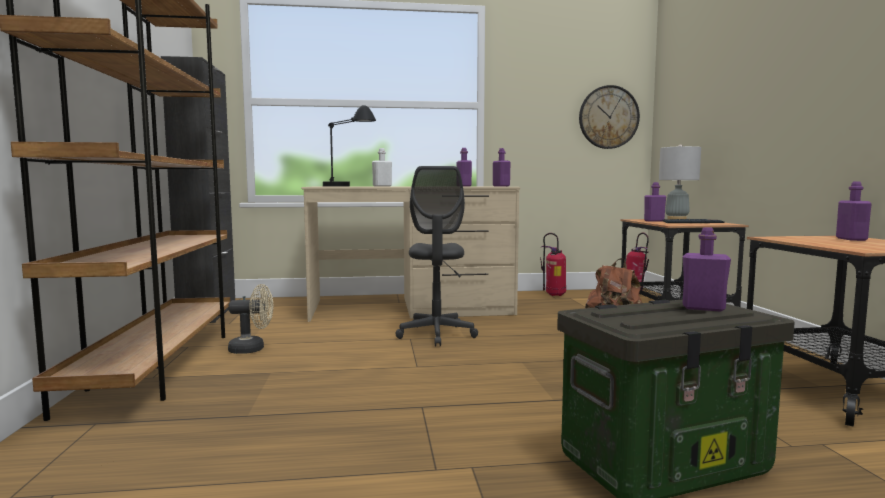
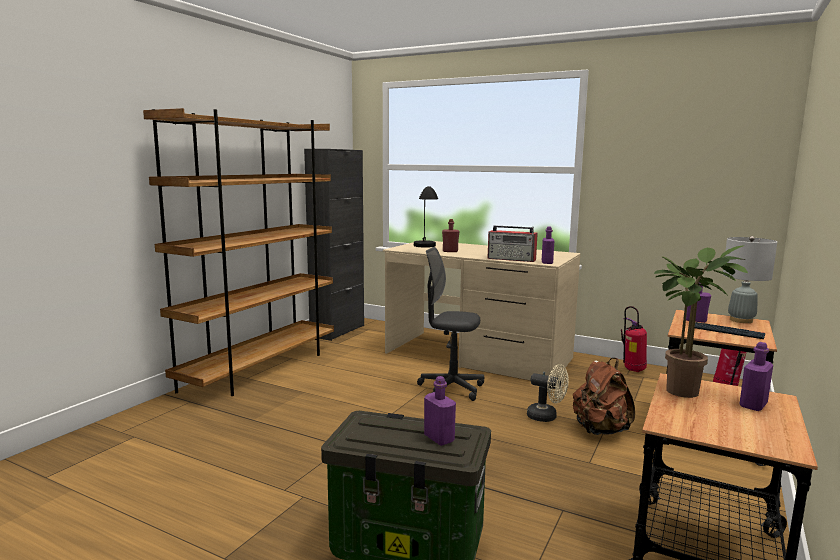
camera: 35 degrees right, 5 degrees up
(252, 349) = (320, 370): beige fan -> beige fan (547, 417)
(382, 186) = (450, 251): white bottle -> red bottle
(436, 335) = (451, 389): grey office chair -> grey office chair turned 75 degrees clockwise
(463, 186) = (512, 259): purple bottle -> radio
(608, 117) = (728, 183): wall clock -> none
(793, 239) = (683, 389): none -> potted plant

